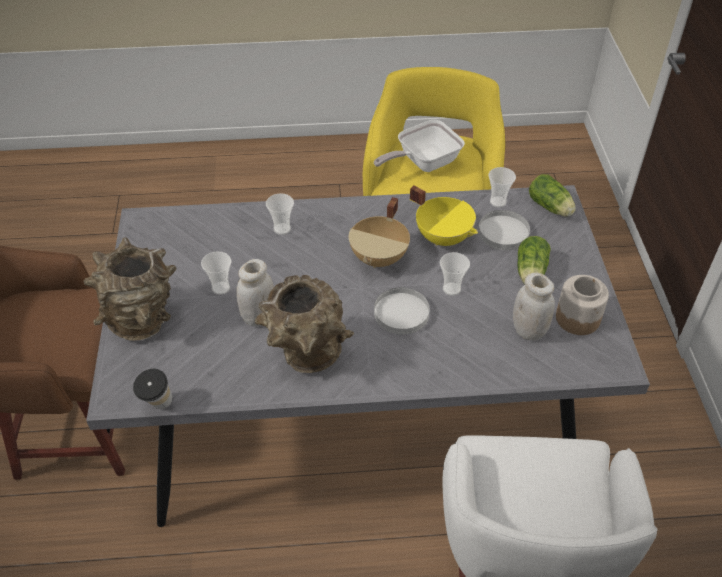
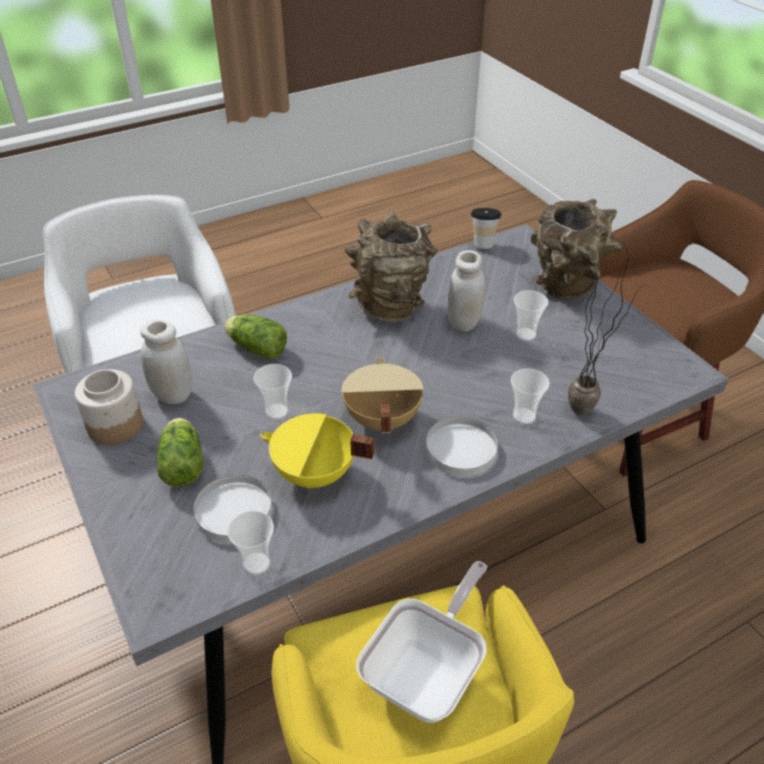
camera: 155 degrees right, 5 degrees down
(235, 220) = (588, 407): none -> potted plant
(401, 313) = (321, 369): white plate -> white plate (460, 449)
(551, 208) = (167, 584): lettuce -> lettuce (255, 347)

